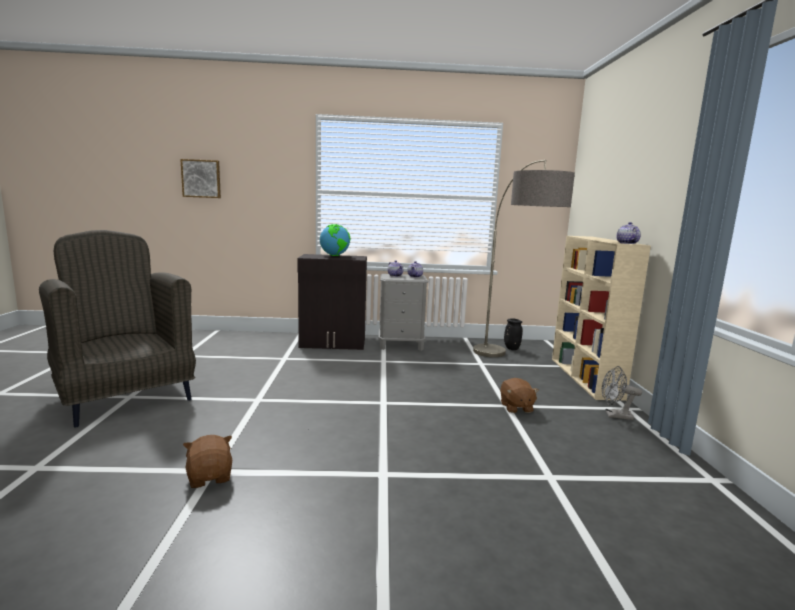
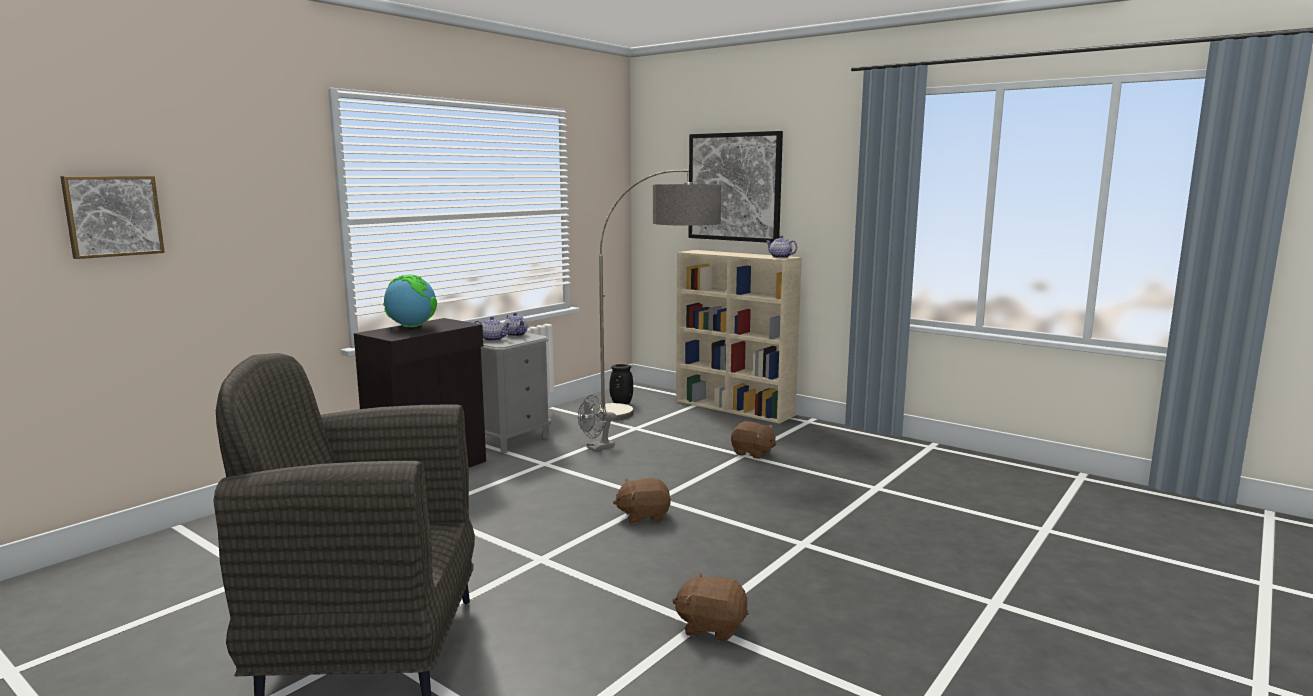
camera: 50 degrees left, 0 degrees up
(350, 406) = (643, 516): none -> brown plush toy
(614, 415) = (814, 430): grey fan -> grey fan (597, 448)
(621, 179) = (734, 187): none -> picture

